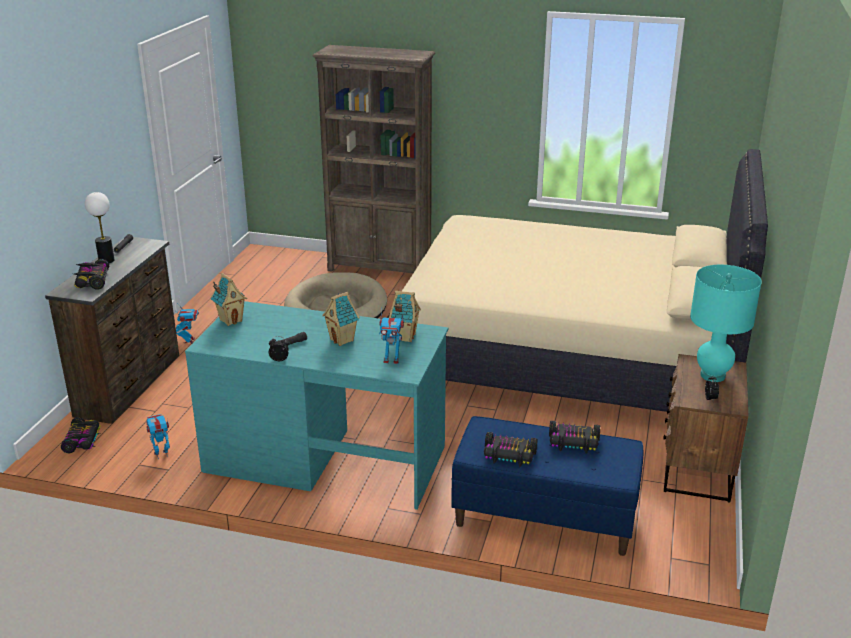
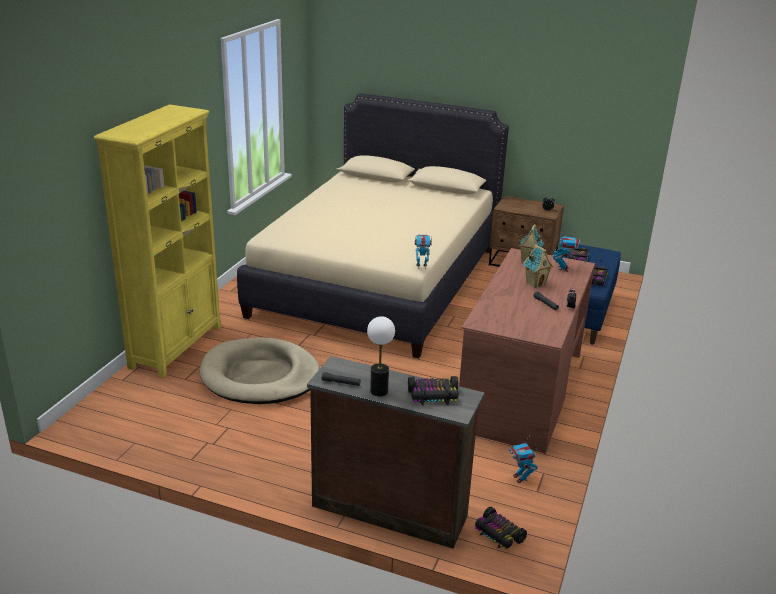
camera: 85 degrees left, 0 degrees up
(83, 440) = (498, 534): toy car -> toy car turned 135 degrees counterclockwise
(189, 341) = (299, 471): toy robot -> toy robot (421, 266)
(231, 320) = (503, 327): toy house -> none
(325, 458) = (520, 391): turquoise desk -> brown desk
(380, 268) = (176, 346): brown bookcase -> yellow bookcase
(712, 375) = (520, 205): turquoise table lamp -> none

